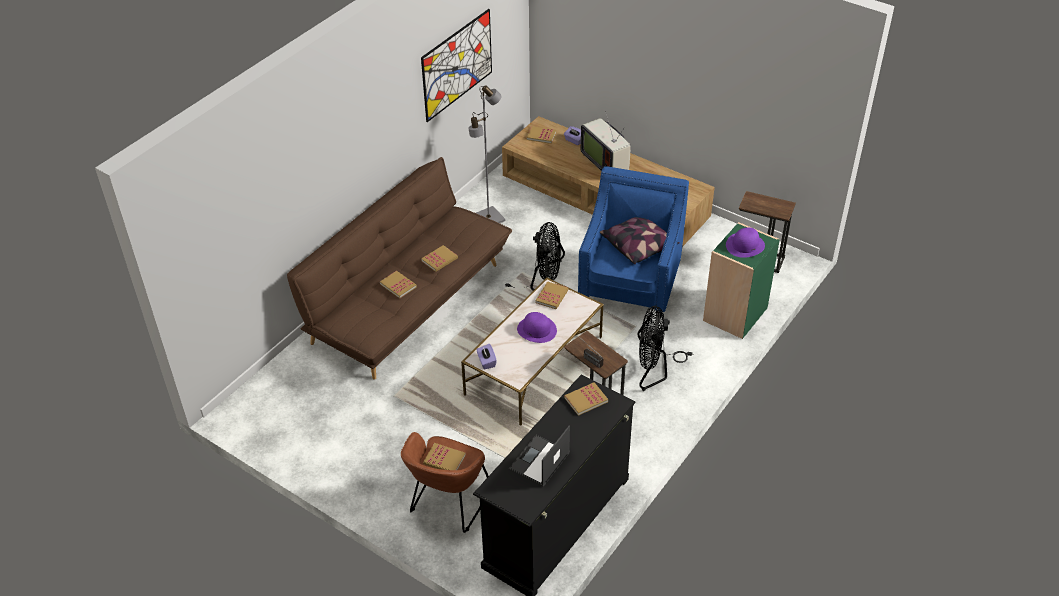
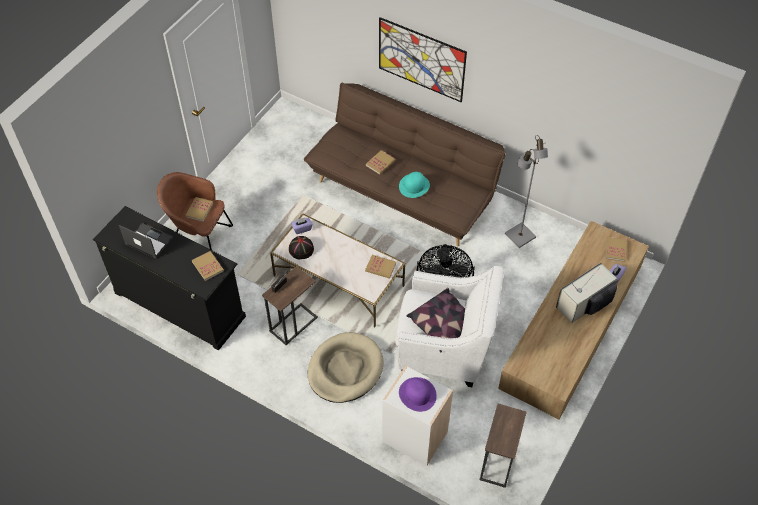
camera: 85 degrees right, 10 degrees up
(439, 259) = (414, 185): book -> turquoise hat
(457, 65) = (573, 118): picture -> picture (421, 59)
(518, 363) = (301, 249): none -> black hat
(537, 329) = (340, 259): purple hat -> none
(630, 285) = (444, 348): blue armchair -> white armchair
(655, 364) = (345, 369): black fan -> beige dog bed
(735, 315) = (414, 437): green bookcase -> white bookcase

